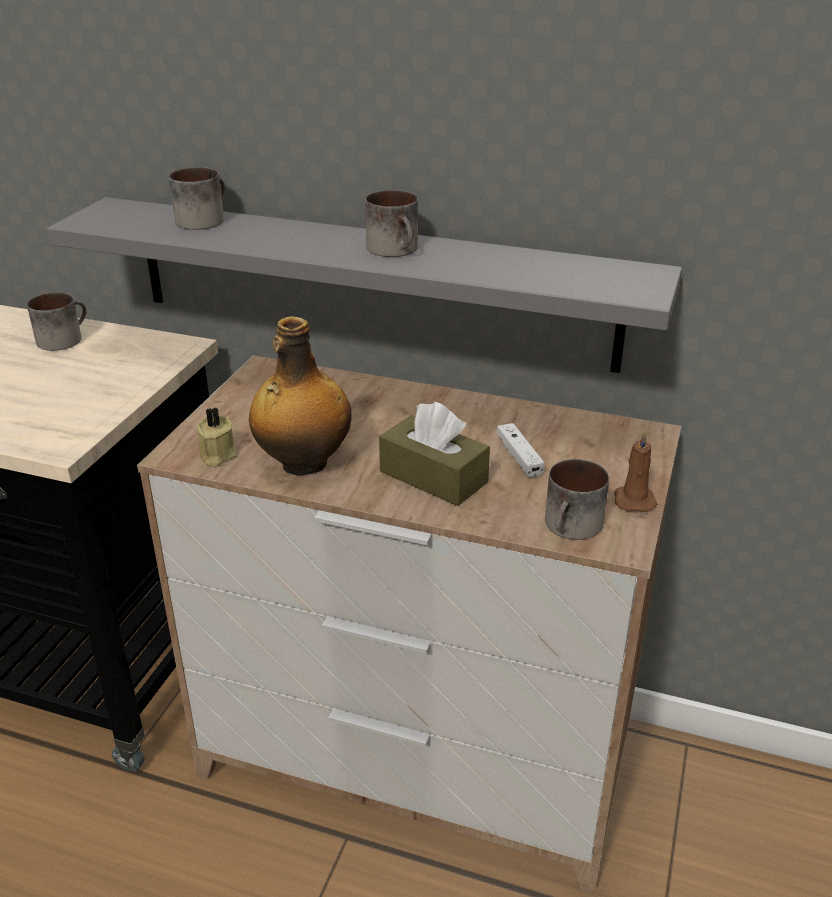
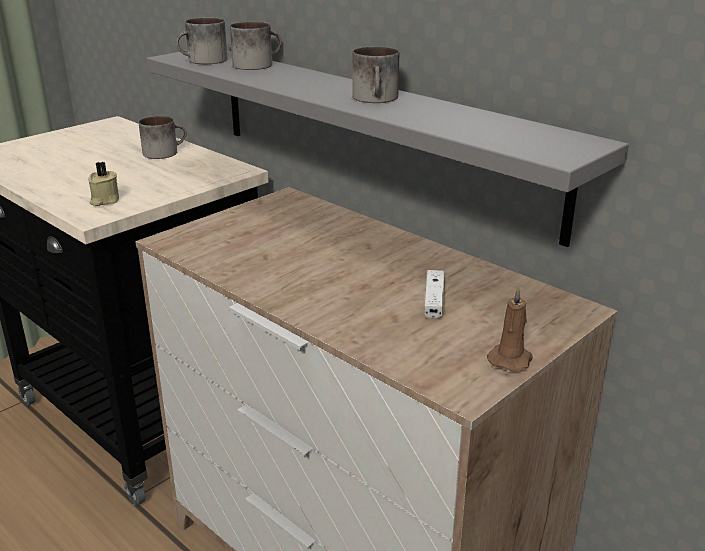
camera: 25 degrees right, 5 degrees down
(216, 455) = (194, 247): beige candle -> beige candle (104, 200)
(303, 464) = (251, 266): bottle -> none
(433, 477) = (345, 298): brown tissue box -> none
(573, 527) = (430, 366): mug -> mug (203, 61)

